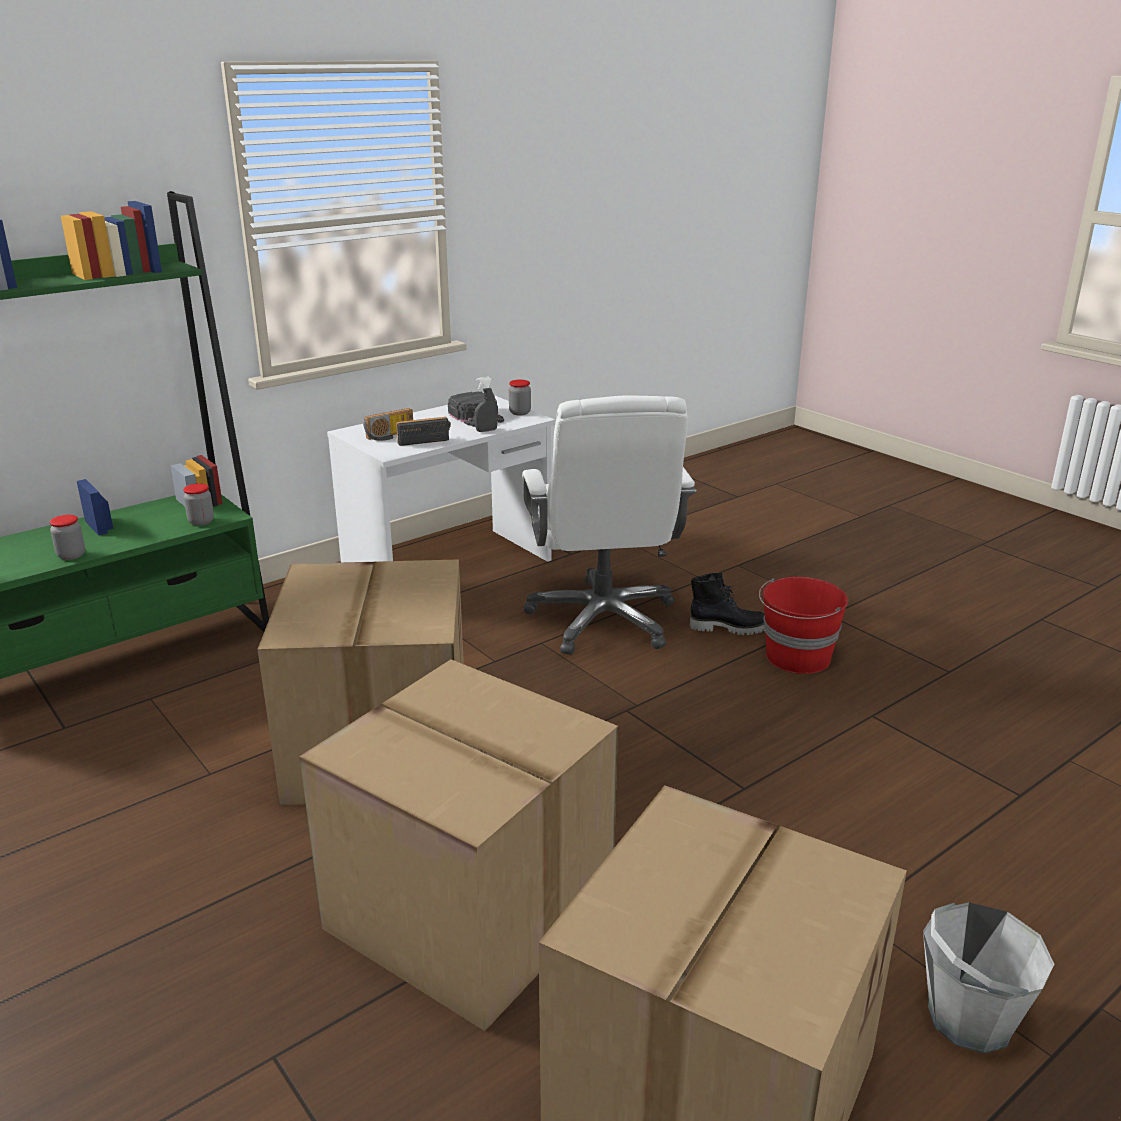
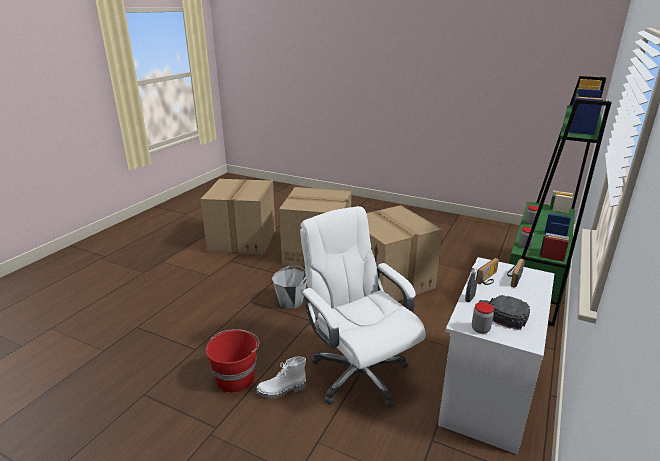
camera: 155 degrees right, 0 degrees up
(728, 628) = (281, 391): black boot -> white boot
(969, 1018) = (181, 263): grey bucket -> grey bucket (291, 301)

